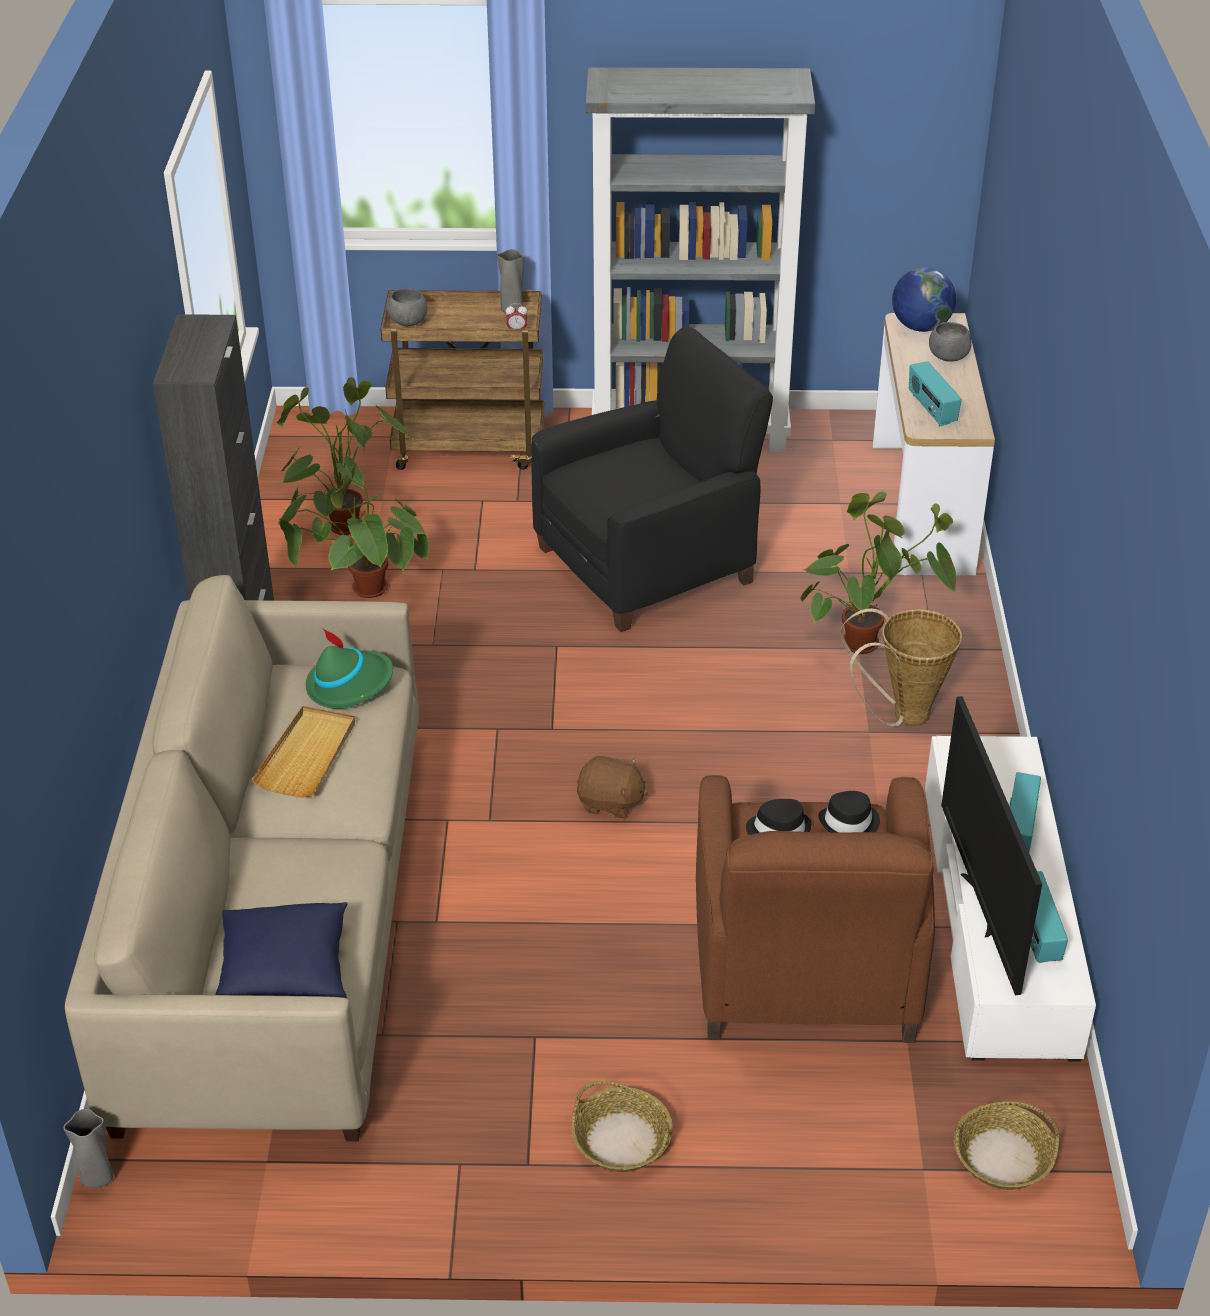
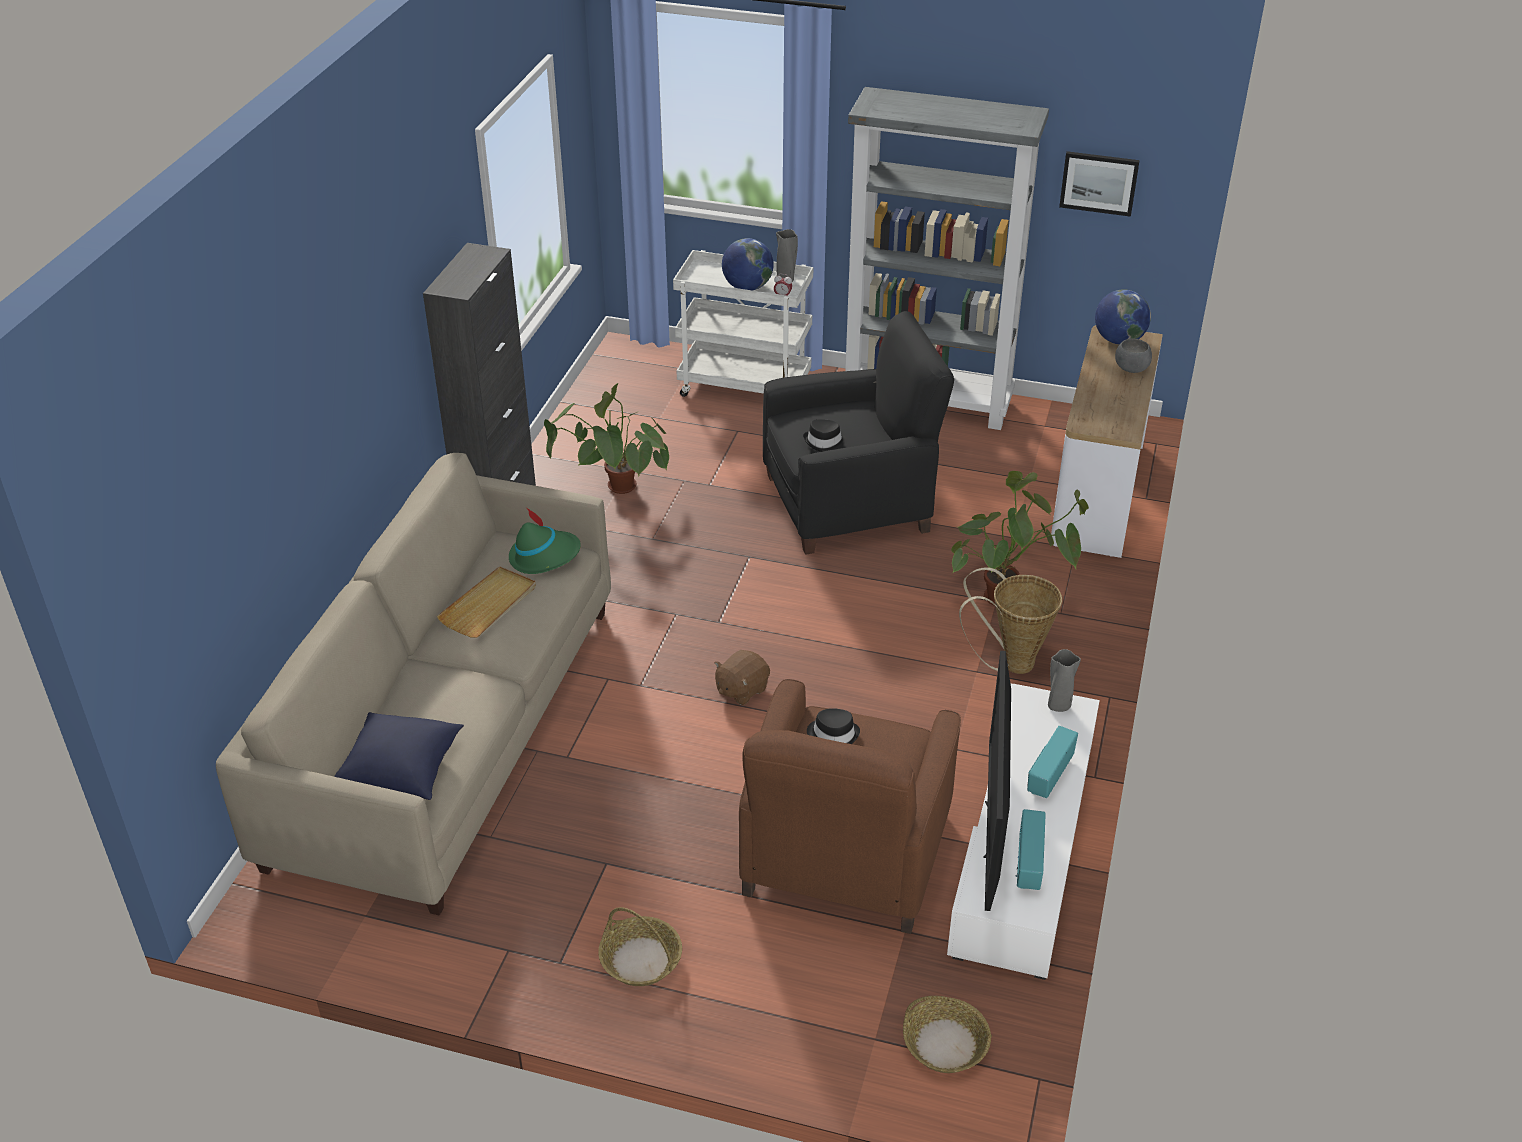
camera: 15 degrees right, 0 degrees up
(98, 1178) = (239, 900): grey vase -> grey vase (1058, 706)
(342, 516) = (623, 426): potted plant -> none
(407, 323) = (699, 278): grey bowl -> none
(470, 325) = (747, 287): none -> globe
(470, 447) = (745, 387): brown cart -> white cart
(610, 802) = (741, 689): brown plush toy -> brown plush toy turned 105 degrees clockwise
(850, 823) = (894, 740): black hat -> black hat (825, 442)
(870, 148) = (1099, 183): none -> picture
(931, 409) = (1097, 410): radio -> none

